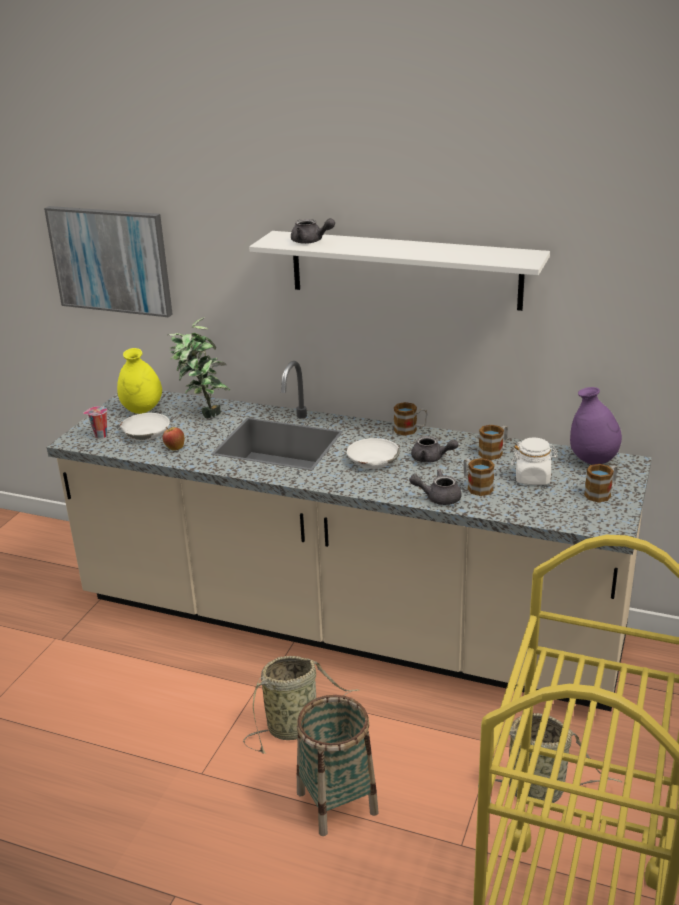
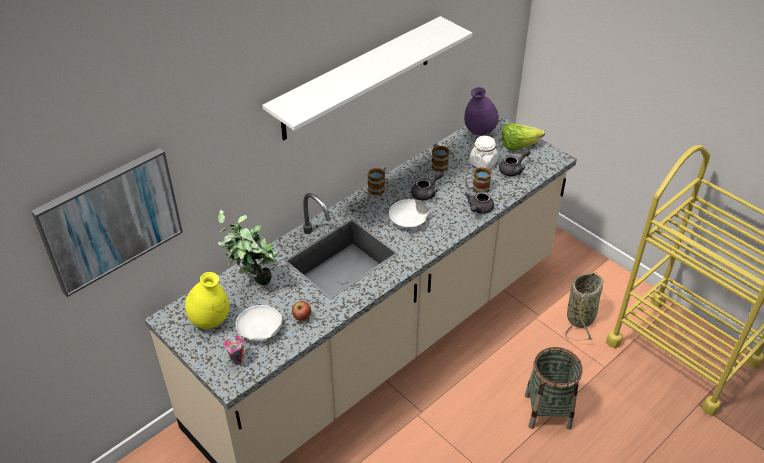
camera: 65 degrees left, 15 degrees up
(296, 726) = (470, 407): basket -> none
(311, 241) = (317, 95): grey teapot -> grey teapot (513, 169)
(601, 493) = (518, 145): mug -> lettuce

